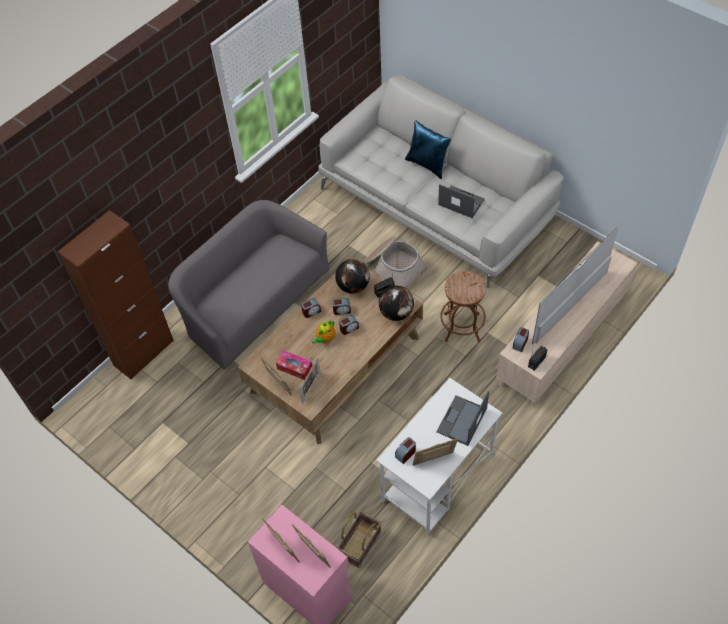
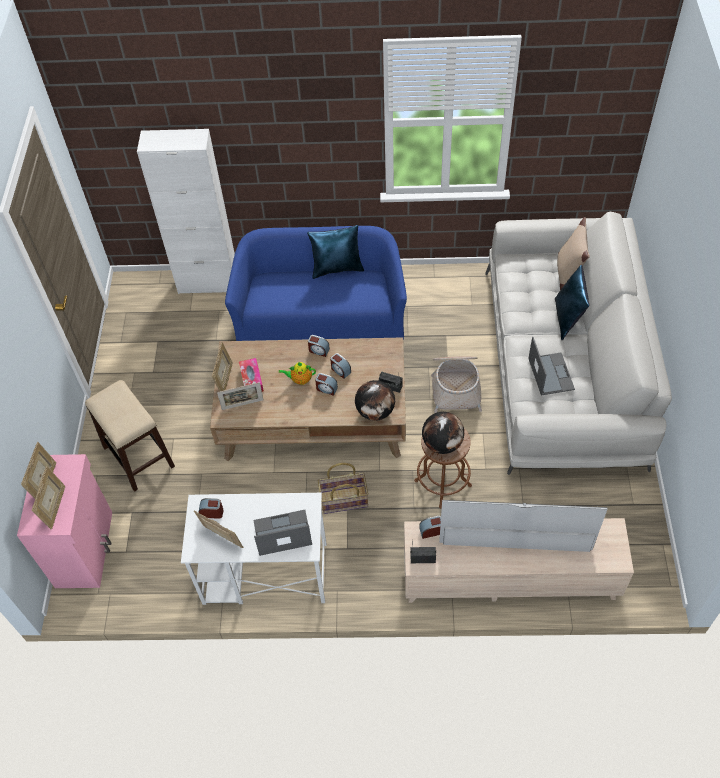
camera: 50 degrees right, 0 degrees up
(143, 353) = (208, 283): brown cabinet -> white cabinet
(246, 255) = (337, 268): none -> blue pillow
(253, 302) = (321, 314): grey sofa -> blue sofa
(258, 501) = (138, 456): none -> stool
(353, 286) = (373, 360): globe -> globe (442, 443)
(360, 545) = (154, 559): basket -> basket (344, 501)
(392, 138) = (568, 272): none -> beige pillow

